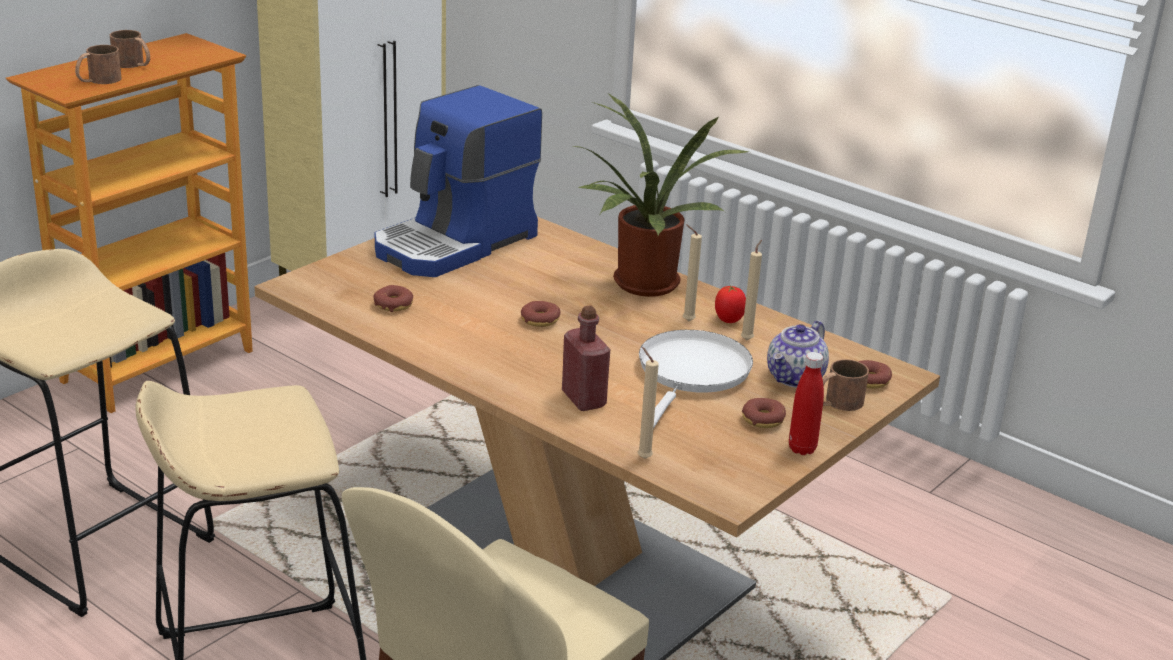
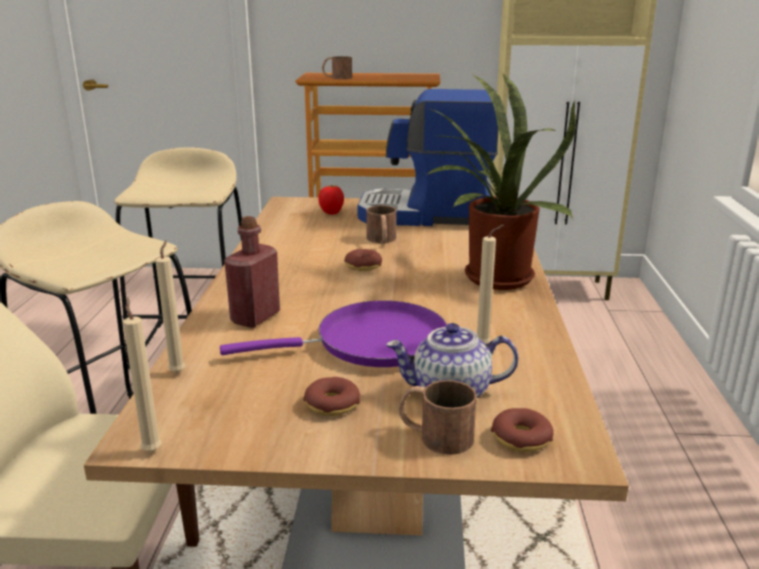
camera: 55 degrees right, 5 degrees down
(133, 64) = (372, 76): brown mug -> brown mug (382, 240)
(393, 304) = (307, 226): donut -> none
(686, 321) = (466, 311): beige candle -> beige candle (151, 449)
(691, 373) = (372, 343): white frying pan -> purple frying pan
(728, 320) = (503, 327): tomato -> tomato (332, 213)
(802, 449) = (297, 448): red bottle -> none

